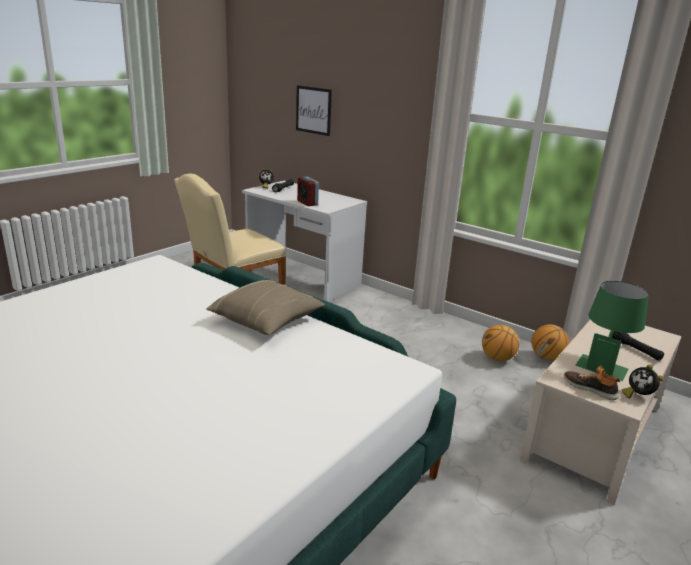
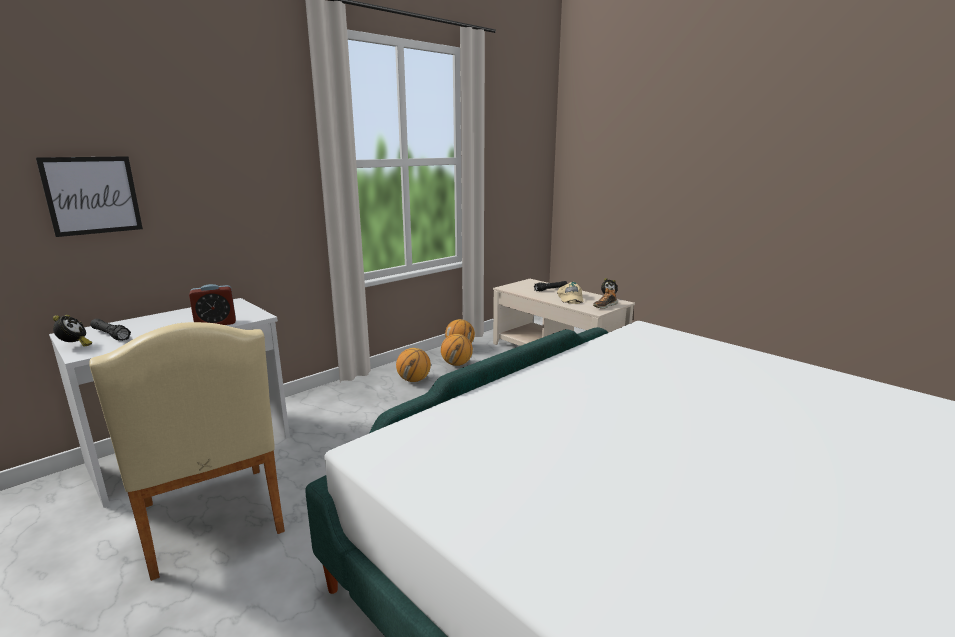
camera: 80 degrees left, 5 degrees down
(267, 320) = (574, 371): beige pillow -> none
(443, 338) = (414, 380): none -> basketball
(603, 363) = (570, 298): green table lamp -> beige cap

